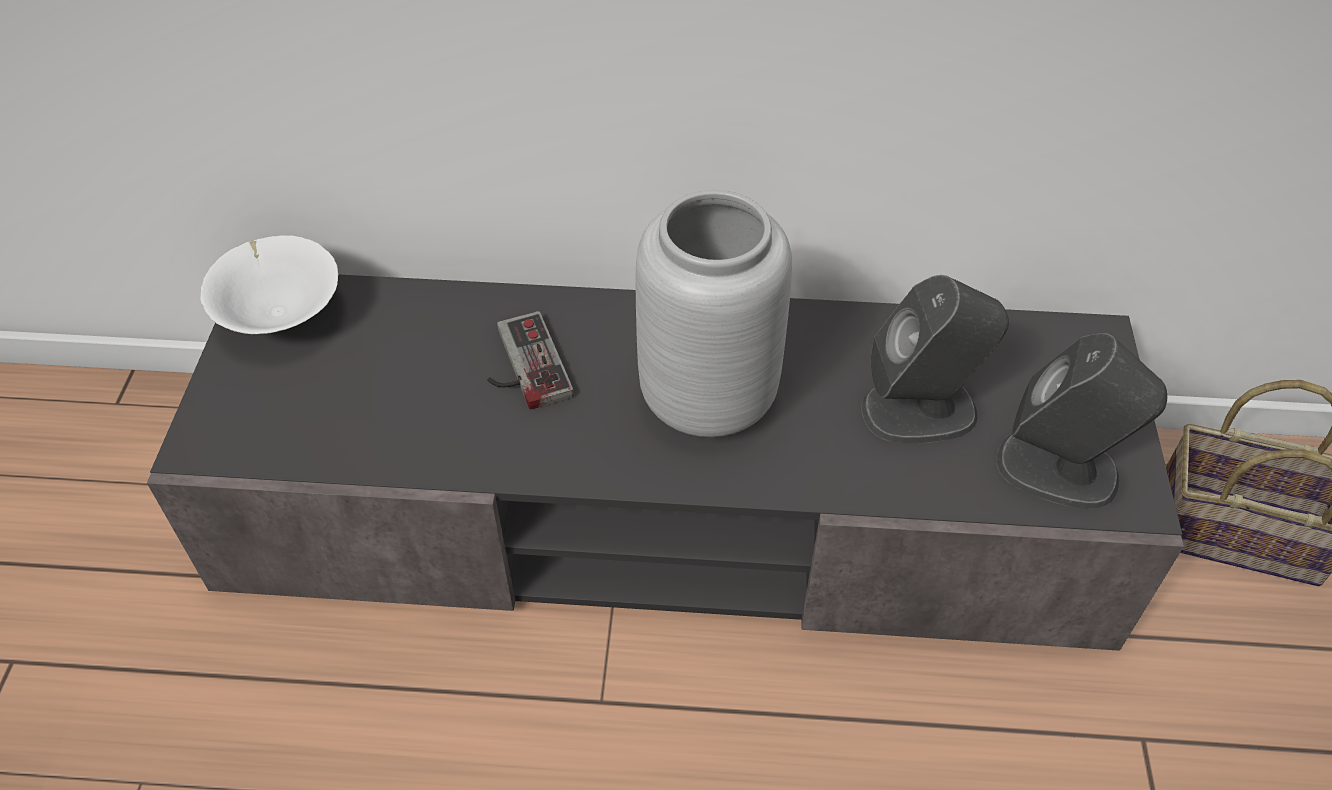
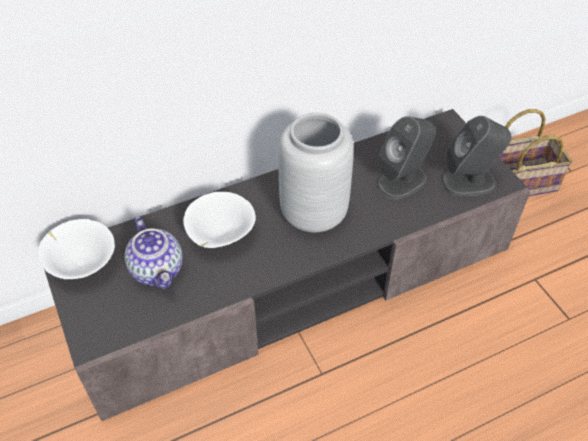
camera: 30 degrees left, 0 degrees up
(383, 377) = (158, 270): none -> teapot
(521, 366) = (220, 236): game controller -> white bowl

